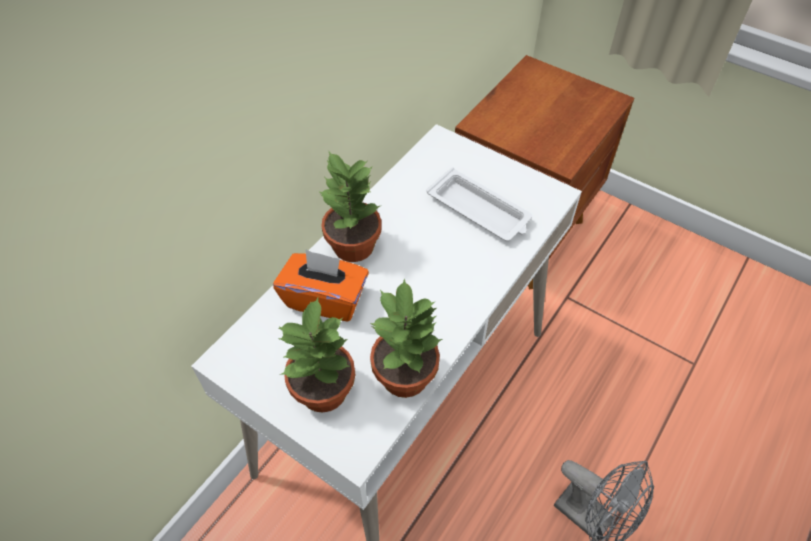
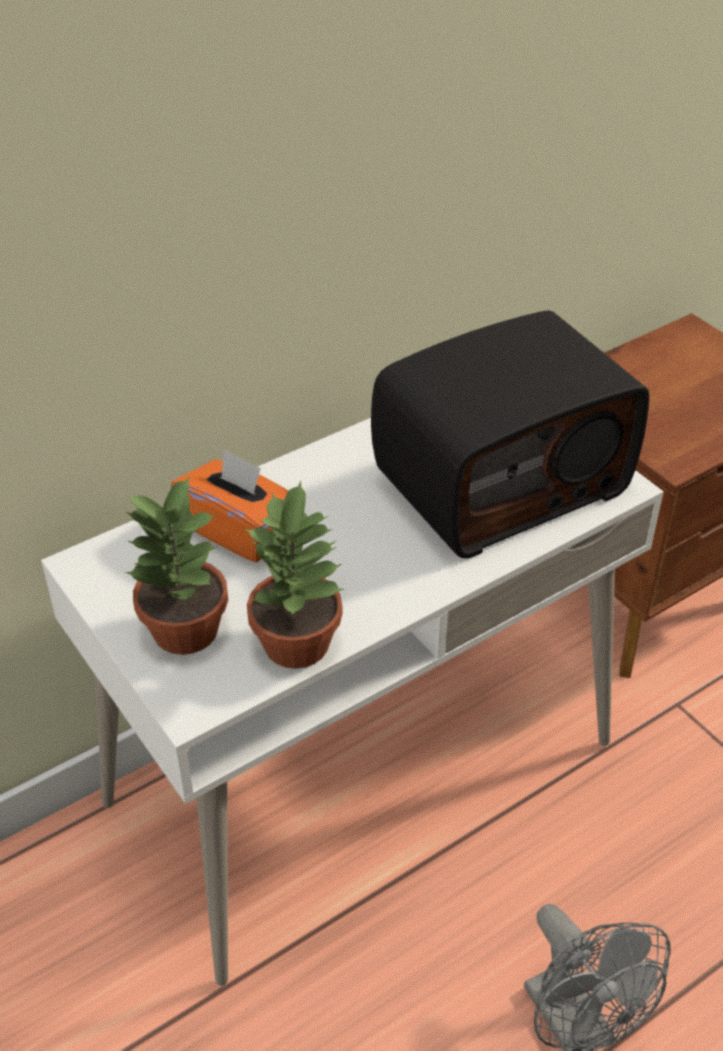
camera: 20 degrees right, 10 degrees down
(352, 245) = (305, 479): potted plant -> none
(479, 211) = (500, 480): white tray -> radio

